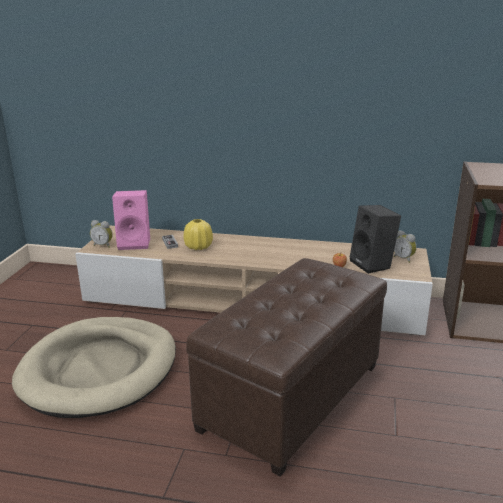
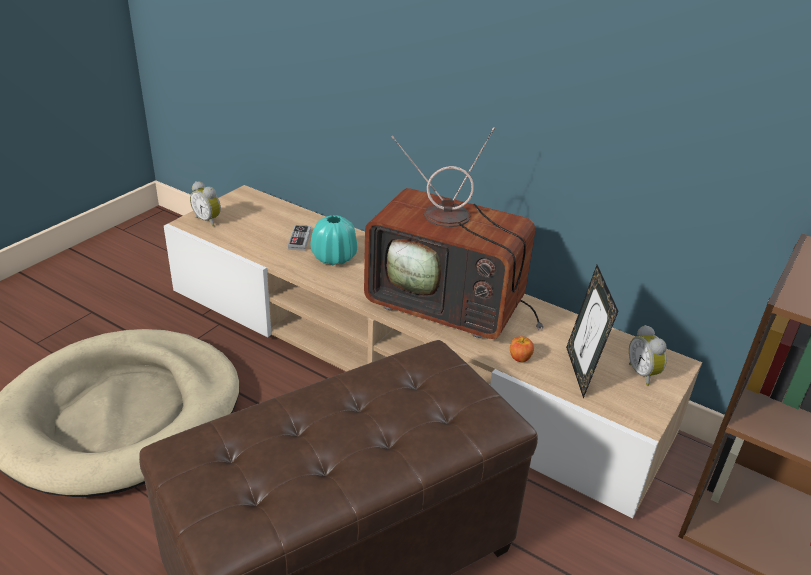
camera: 20 degrees right, 10 degrees up
(135, 243) = (253, 227): pink speaker -> none
(198, 246) = (334, 257): yellow vase -> turquoise vase
(283, 253) = (451, 305): none -> television
(373, 264) = (580, 371): black speaker -> picture frame

